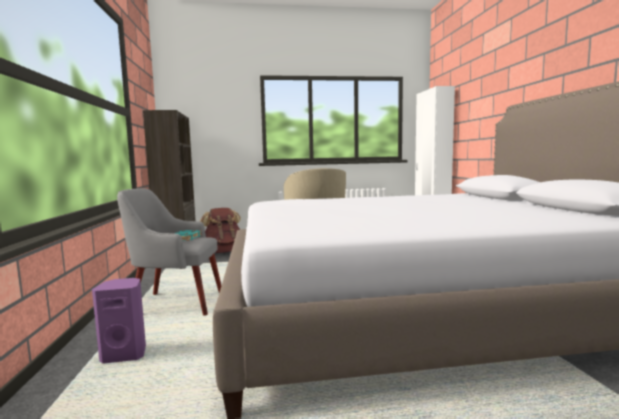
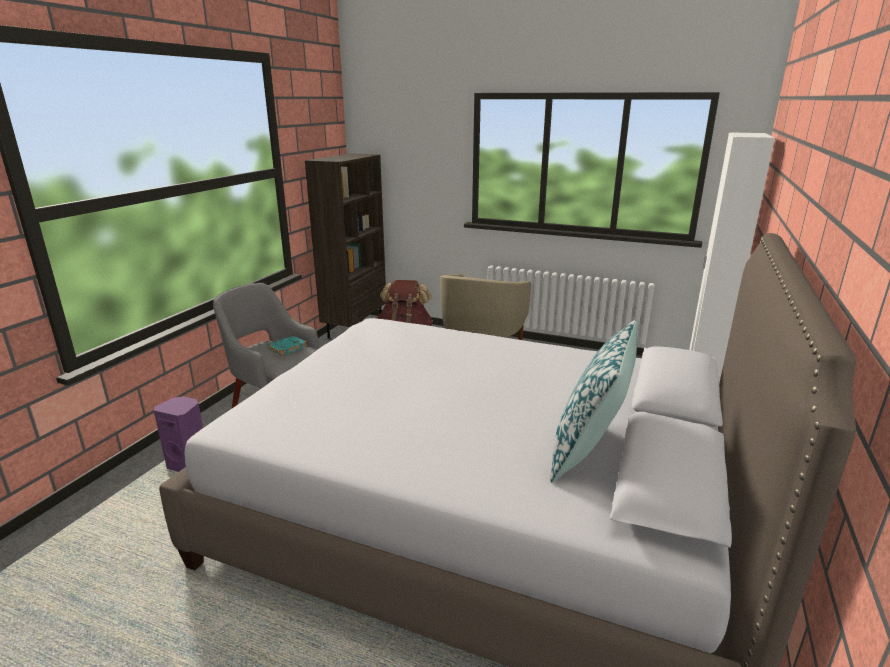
camera: 30 degrees right, 15 degrees up
(521, 208) = (589, 450): none -> pillow

